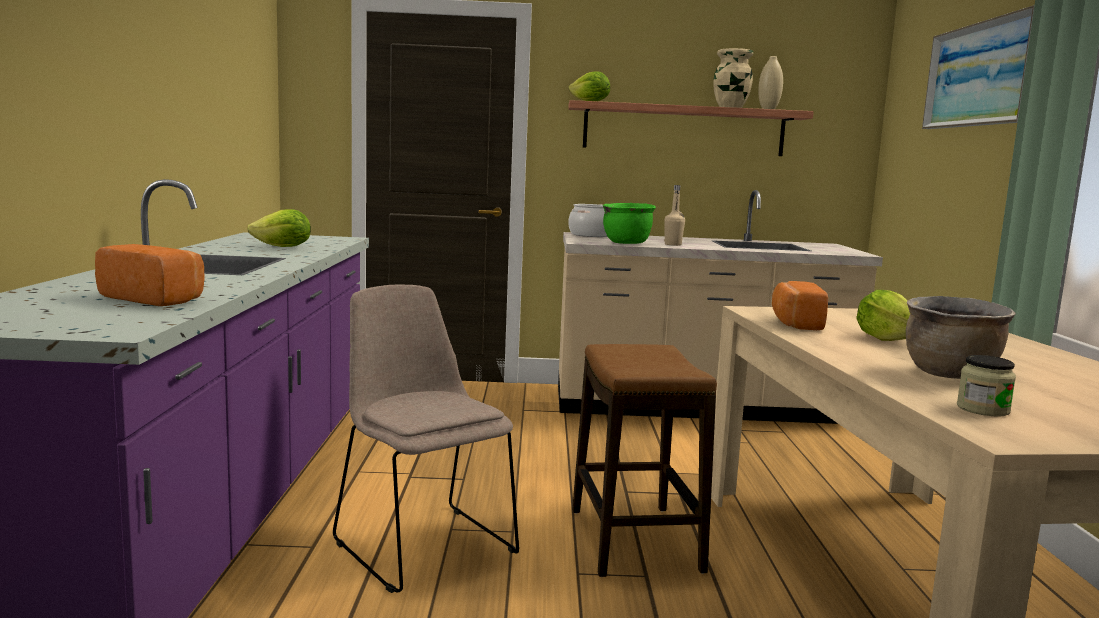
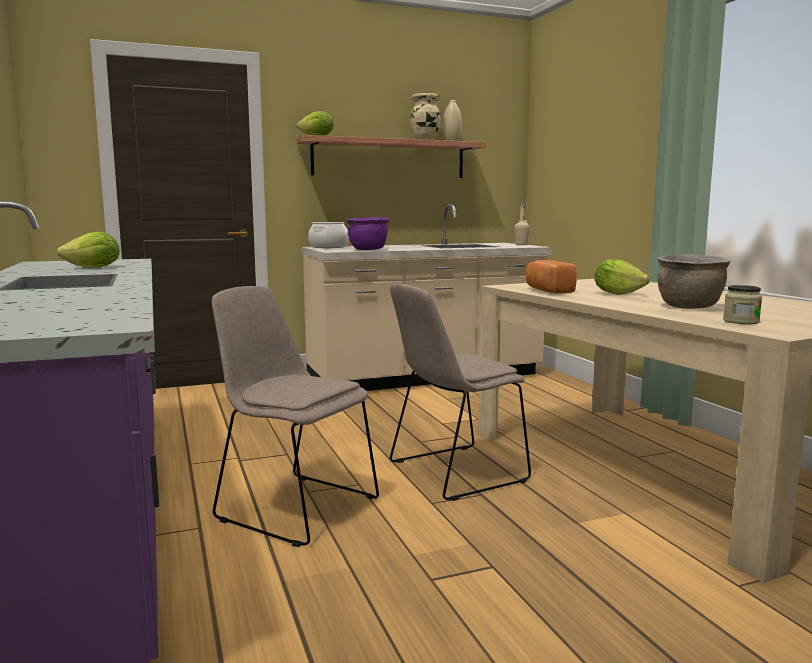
camera: 20 degrees left, 0 degrees up
(155, 299) = (79, 305): bread -> none
(627, 243) = (368, 250): green cooking pot -> purple cooking pot
(634, 540) = (453, 473): stool -> beige chair
(673, 244) = (402, 248): beige bottle -> beige bottle (521, 245)
(979, 75) = (613, 110): picture -> none

